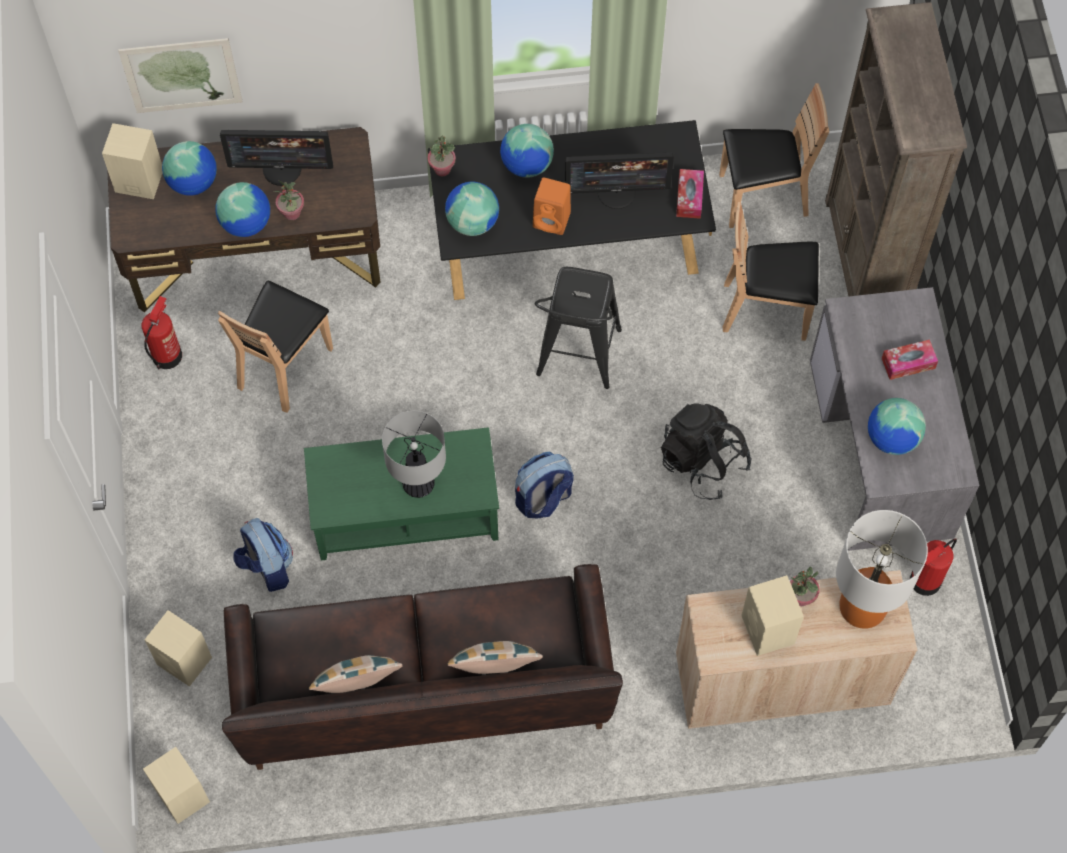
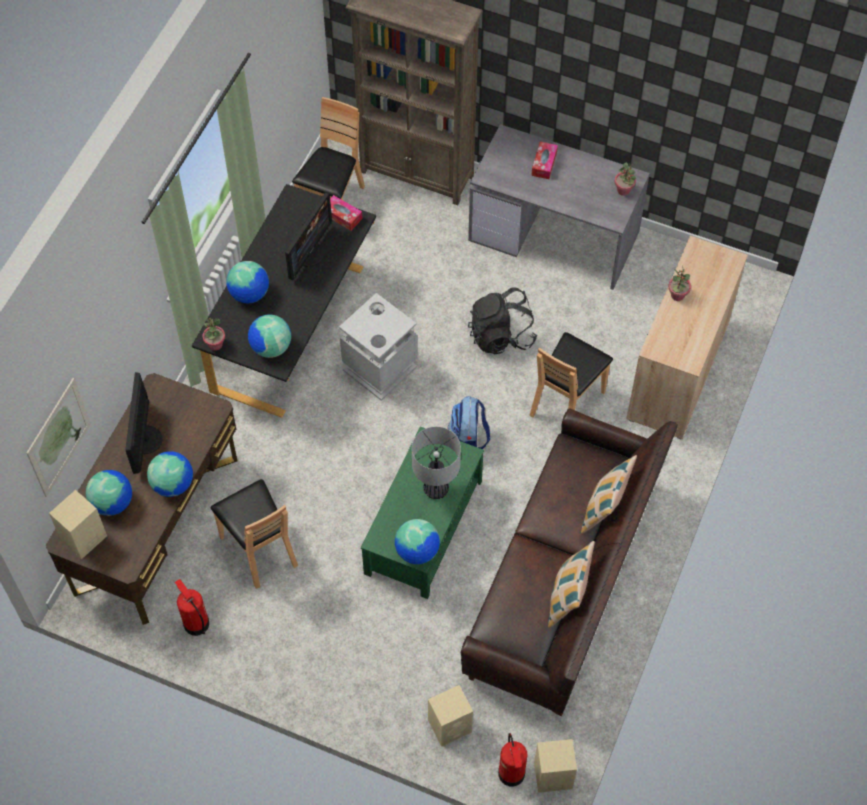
camera: 60 degrees left, 5 degrees down
(267, 566) = (410, 636): backpack -> none
(282, 168) = (144, 440): monitor -> monitor turned 150 degrees clockwise
(292, 213) = (186, 451): potted plant -> potted plant (623, 190)
(553, 220) = (303, 300): orange speaker -> none
(576, 361) = (380, 369): black stool -> grey trash can
(766, 309) = (416, 244): brown chair -> brown chair (566, 402)
(768, 631) = (690, 324): beige speaker -> none
(862, 607) = (703, 267): table lamp -> none
(891, 438) = (590, 199): globe -> globe (417, 551)
(924, 581) = (658, 261): fire extinguisher -> fire extinguisher (511, 774)

